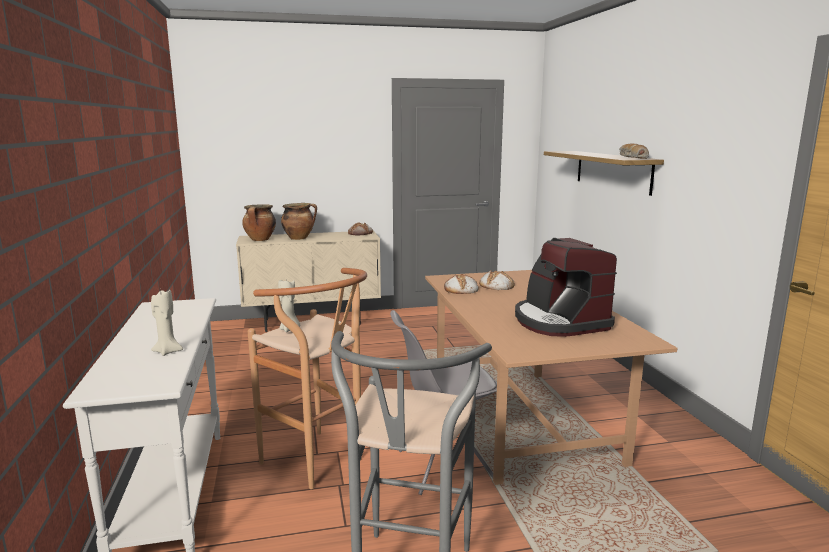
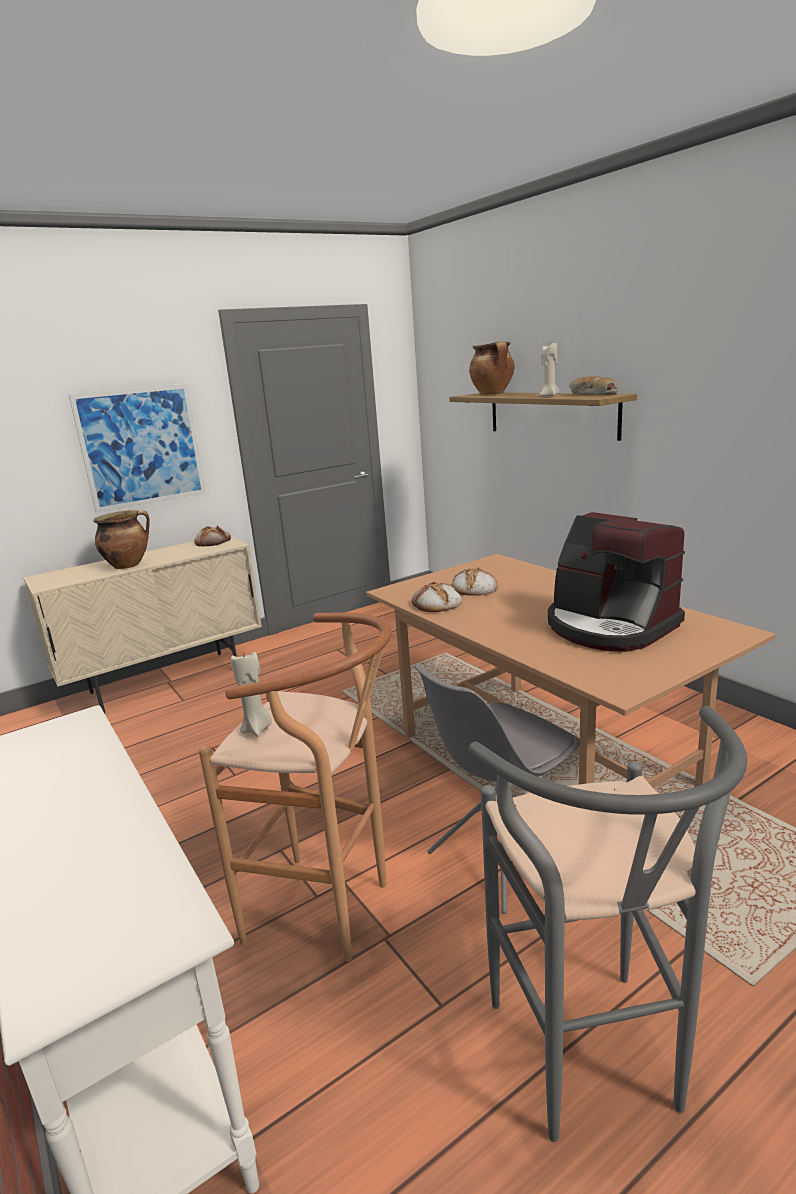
camera: 20 degrees left, 5 degrees up
(168, 351) = (119, 845): beige candle -> beige candle (548, 396)
(260, 240) = (67, 579): cooking pot -> cooking pot (493, 394)
(325, 163) = (141, 447): none -> picture

